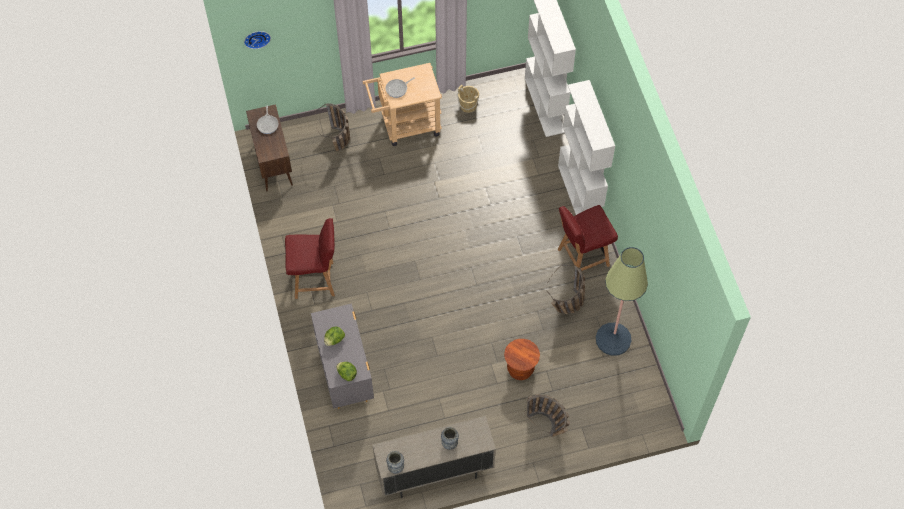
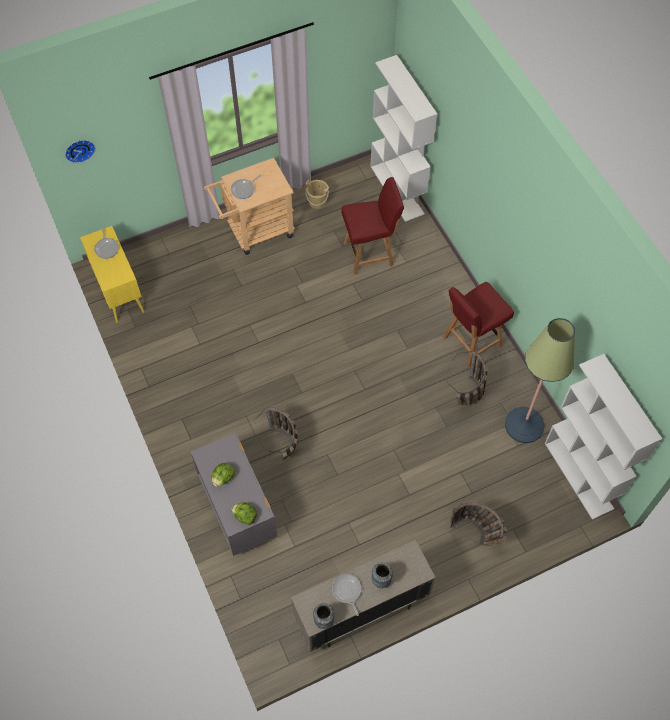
camera: 10 degrees left, 0 degrees up
(273, 163) = (119, 291): brown cabinet -> yellow cabinet
(315, 280) = (187, 411): red chair -> red chair (370, 254)
(339, 144) = (187, 261): basket -> basket (284, 449)
(419, 447) = (347, 591): none -> frying pan
(520, 369) = (431, 475): brown stool -> none
(579, 194) = (453, 276): white bookcase -> white bookcase (579, 475)

